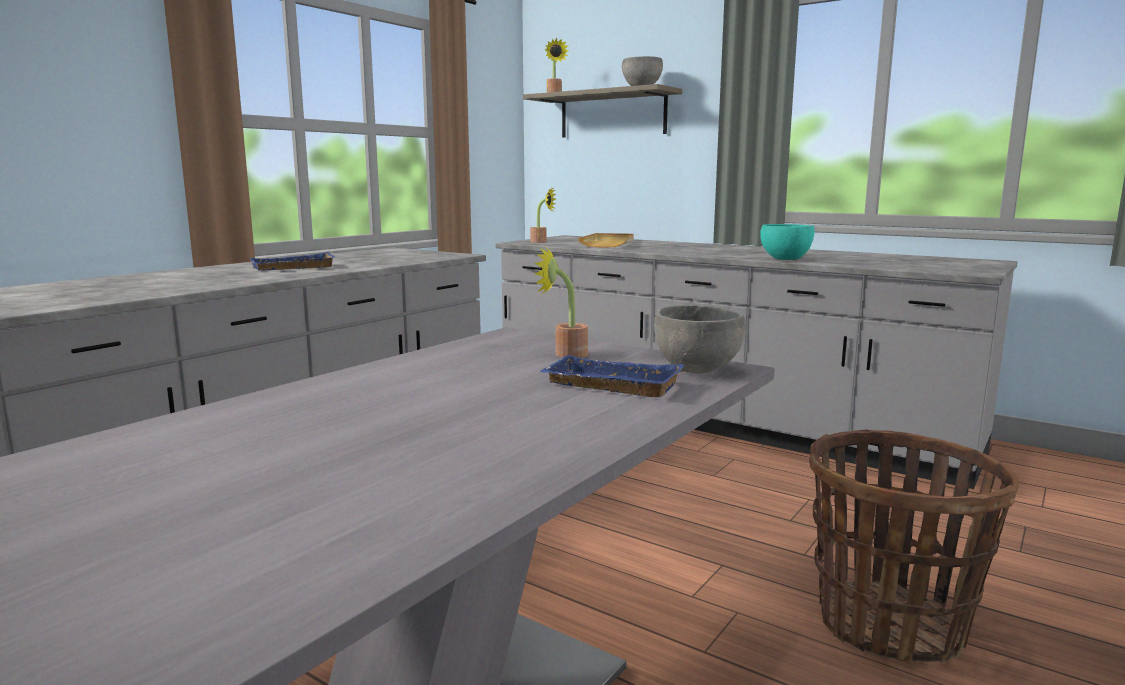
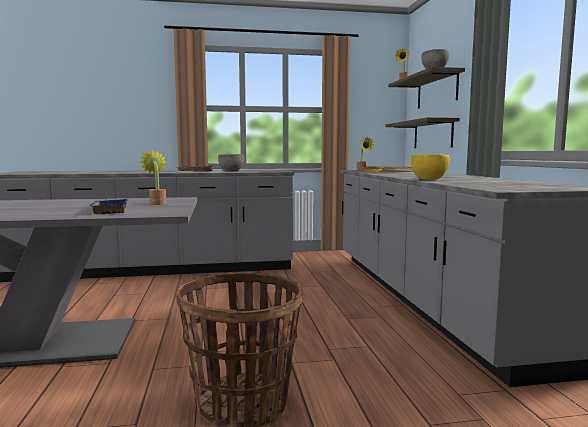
camera: 45 degrees right, 5 degrees down
(605, 181) = (432, 134): none -> shelf
(696, 369) = (159, 212): grey bowl -> grey bowl (231, 171)
(786, 259) = (429, 179): turquoise bowl -> yellow bowl

